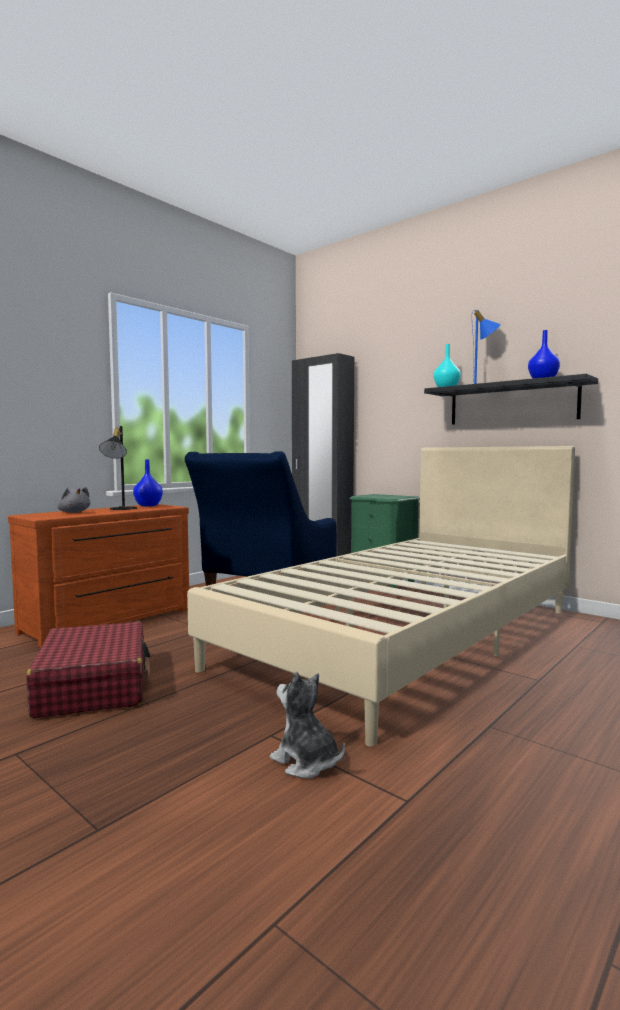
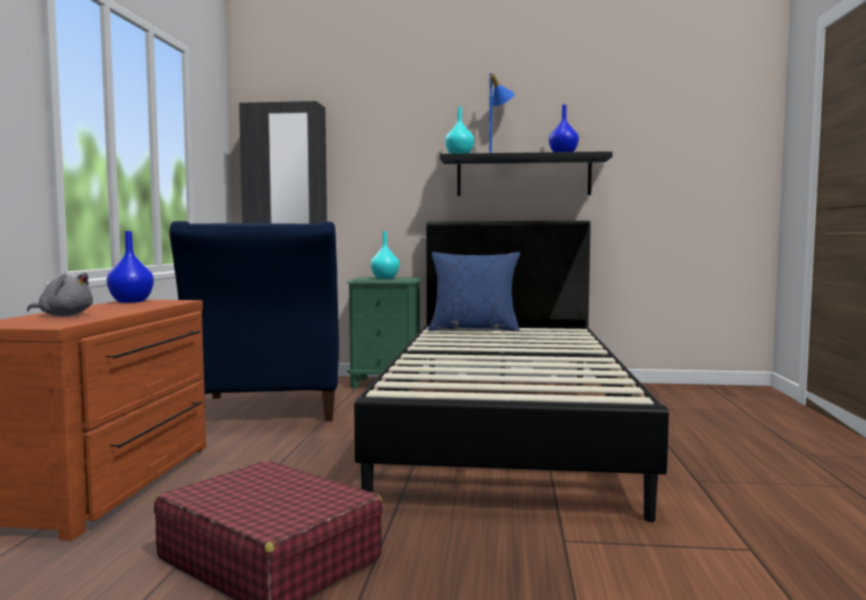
camera: 35 degrees left, 0 degrees up
(120, 509) = (114, 307): black table lamp -> none
(306, 762) = (635, 550): plush toy -> none
(381, 496) = (384, 278): none -> turquoise vase
(408, 636) = (505, 426): beige bed -> black bed
(446, 546) = (474, 329): none -> blue pillow

